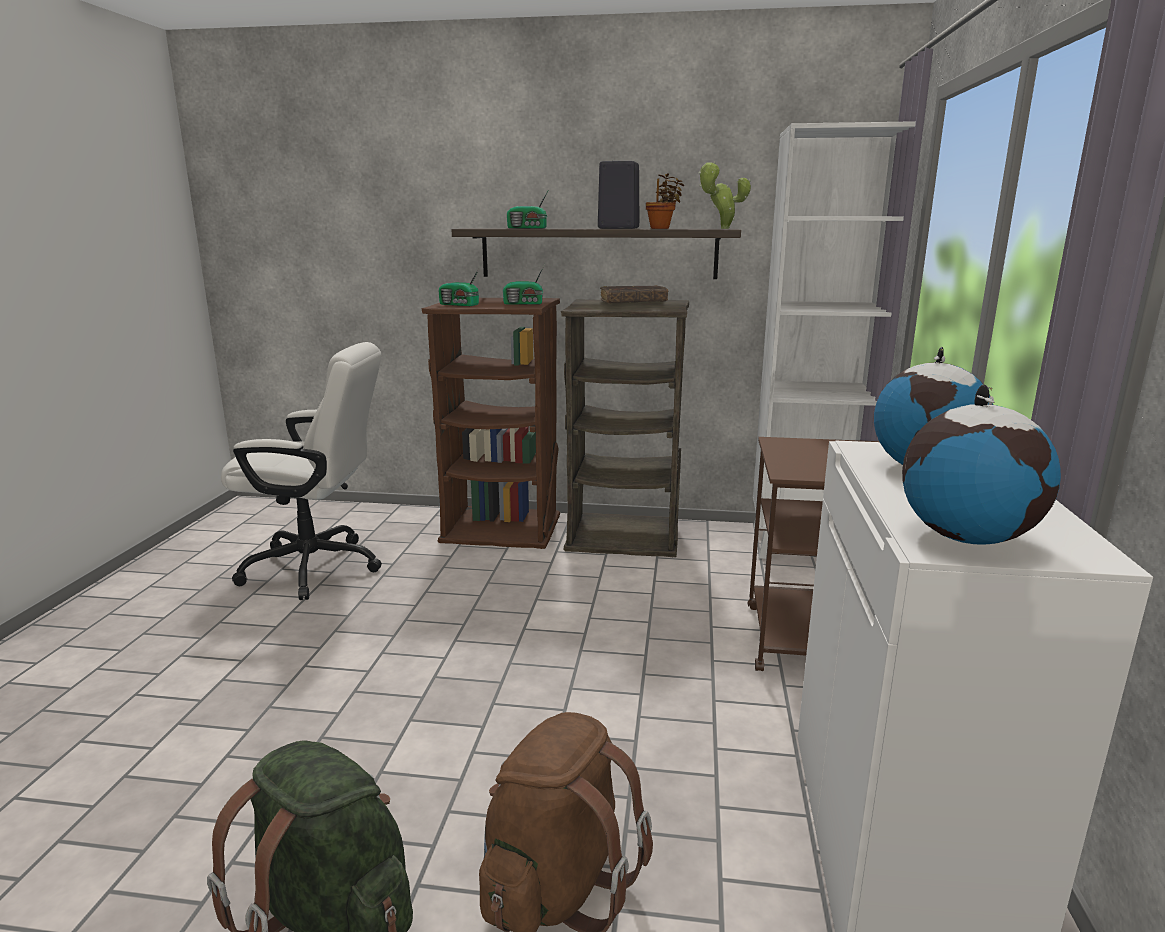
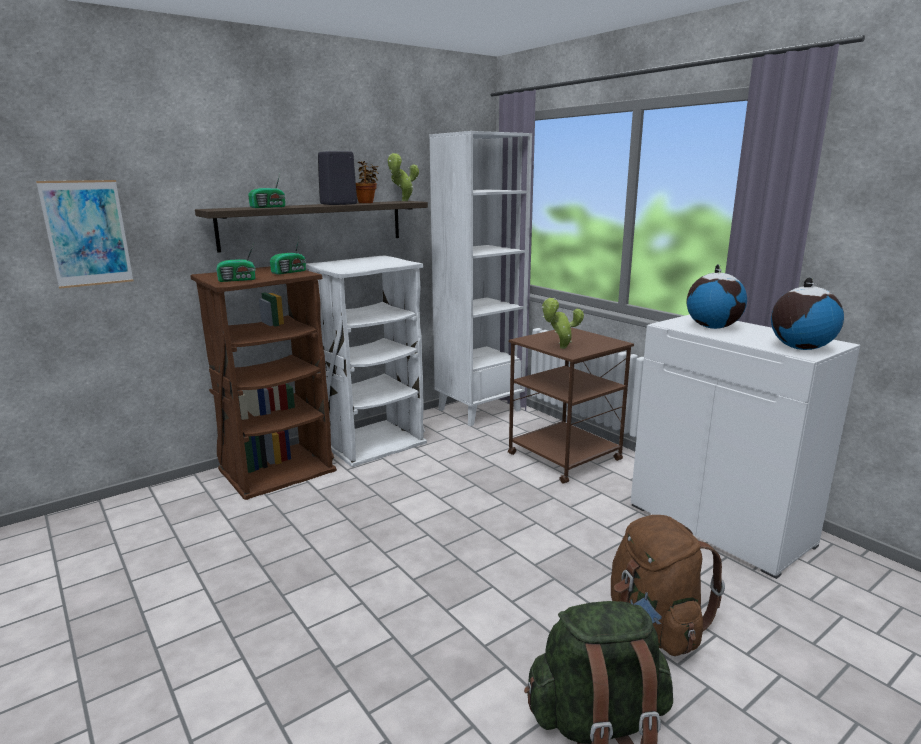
camera: 45 degrees left, 0 degrees up
(319, 568) = (171, 563): white office chair -> none
(368, 247) = (87, 233): none -> picture
(624, 535) = (373, 442): brown bookcase -> white bookcase
(633, 302) = (362, 261): brown book -> none
(796, 462) = (560, 348): none -> potted plant

